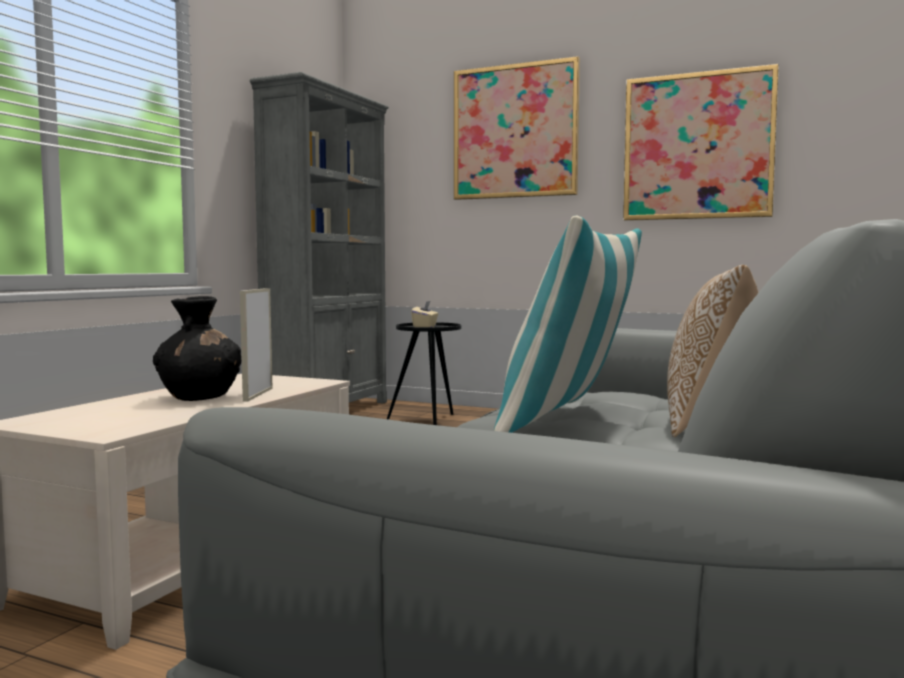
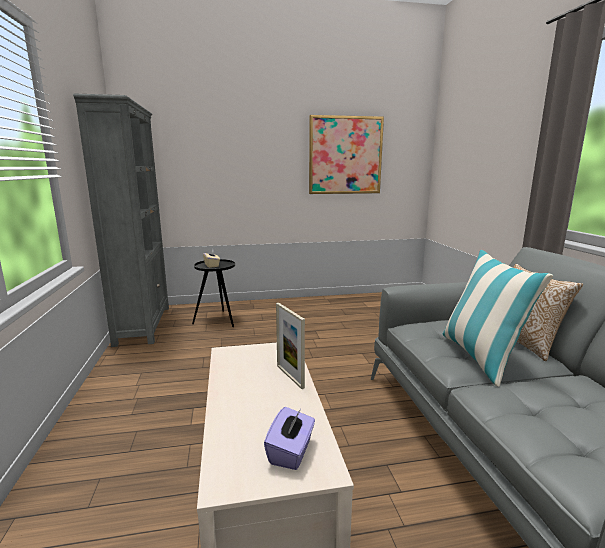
camera: 35 degrees left, 10 degrees up
(112, 422) = (291, 452): none -> purple tissue box
(199, 397) = (263, 393): black vase -> none
(515, 131) = (243, 138): picture -> none

